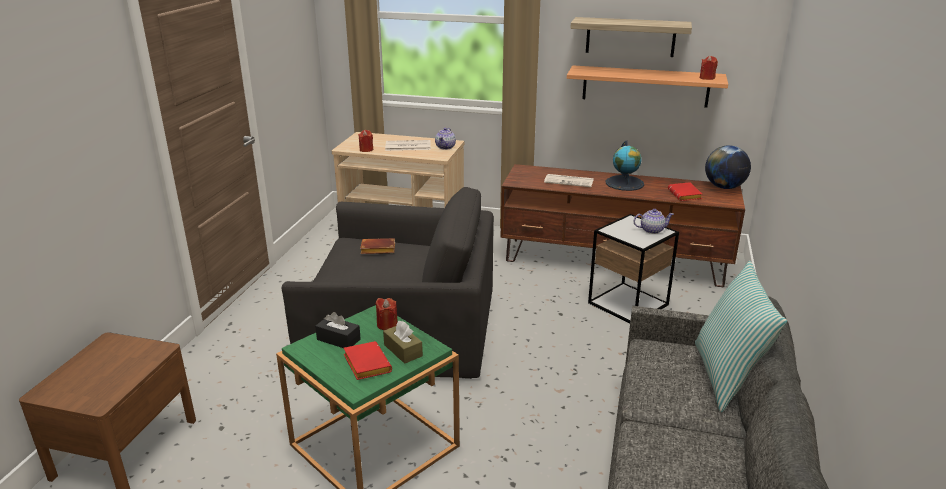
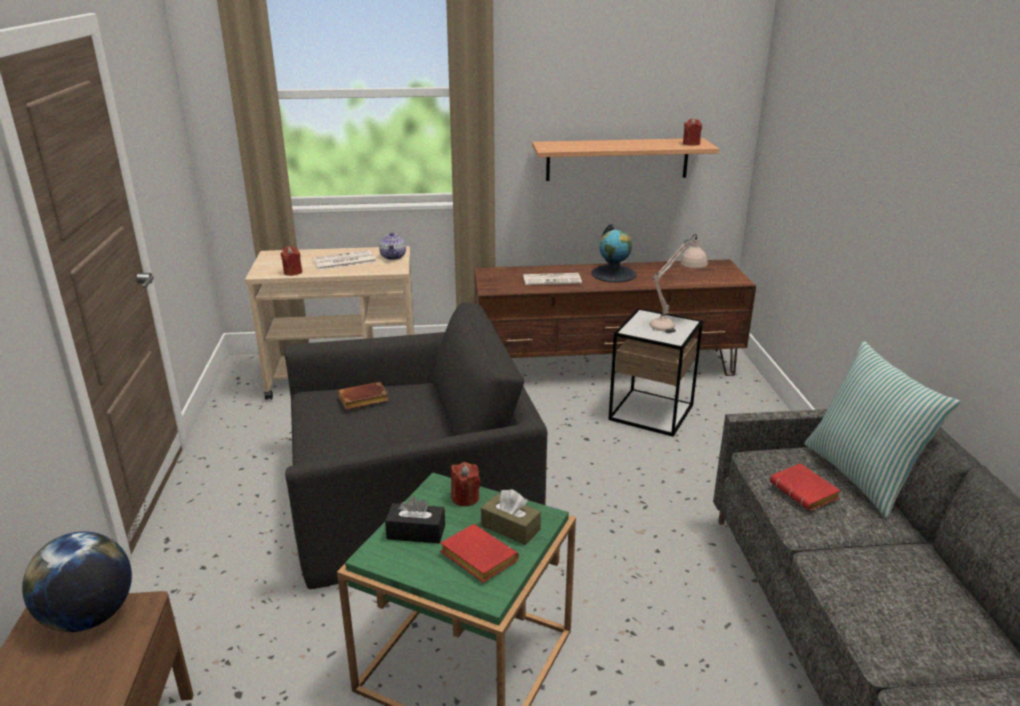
camera: 20 degrees left, 0 degrees up
(630, 37) = (598, 103): shelf -> none
(651, 230) = (674, 323): teapot -> beige table lamp
(685, 195) = (686, 279): red book -> red book (806, 492)
(724, 187) = (717, 264): globe -> globe (89, 617)

